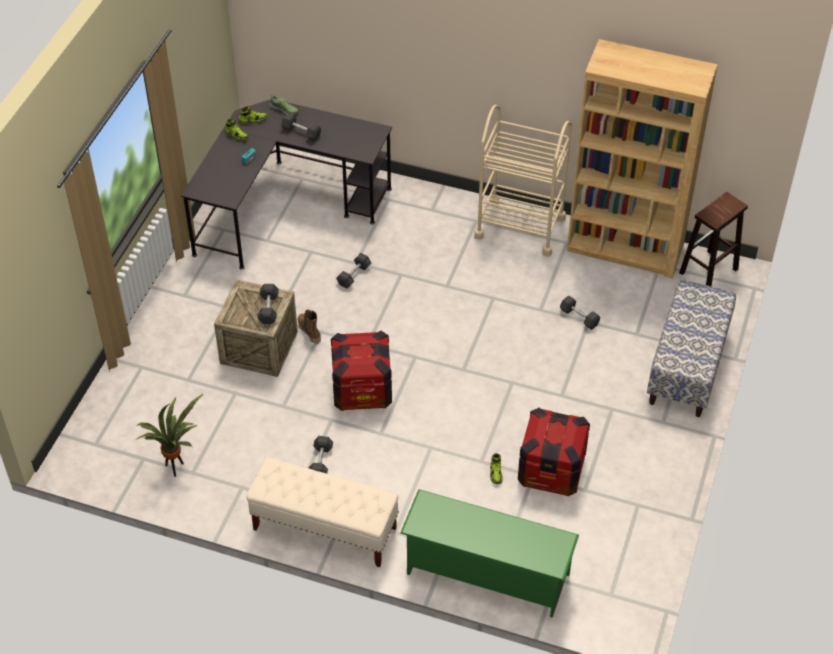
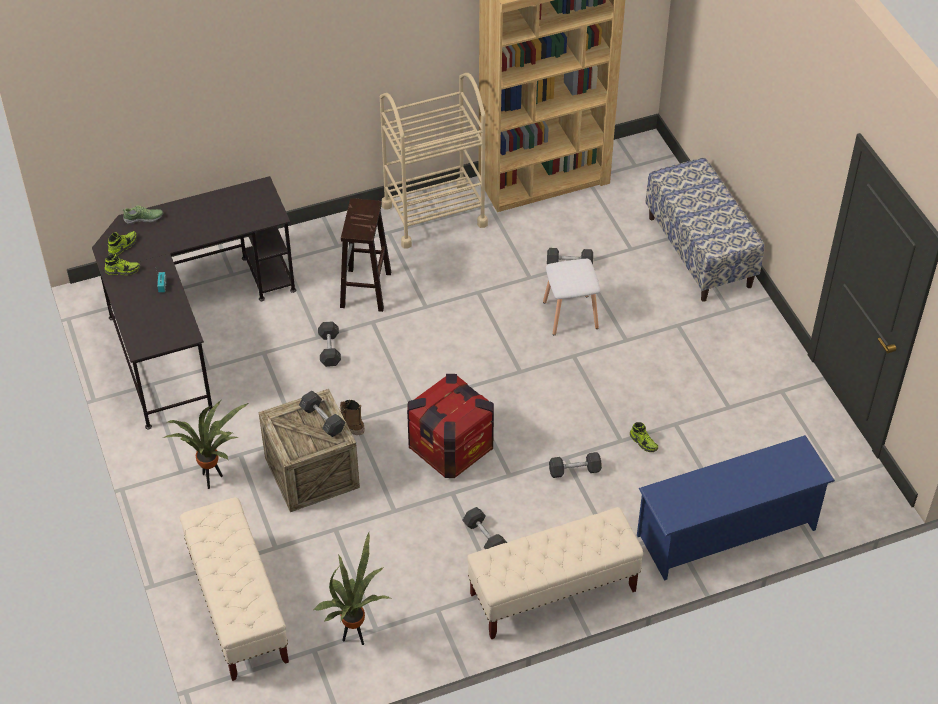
camera: 40 degrees left, 0 degrees up
(128, 401) = (238, 607): none -> beige bench
(196, 312) = (212, 479): none -> potted plant
(301, 132) = (186, 231): grey dumbbell -> grey dumbbell (574, 470)
(486, 574) = (727, 532): green shoe rack -> blue shoe rack
(541, 354) = (571, 315): none -> white stool
(551, 470) = (685, 409): crate -> none
(708, 272) = (632, 160): brown stool -> brown stool (366, 290)

